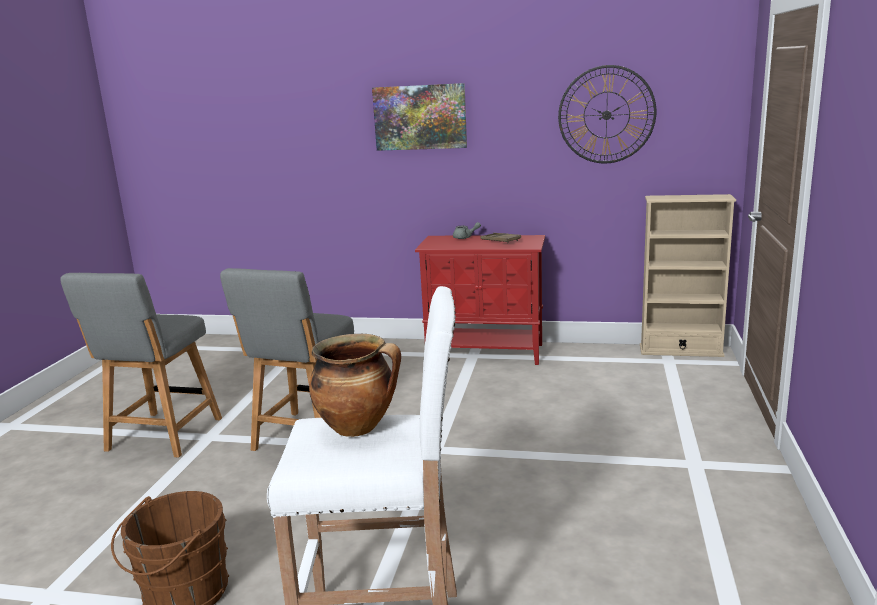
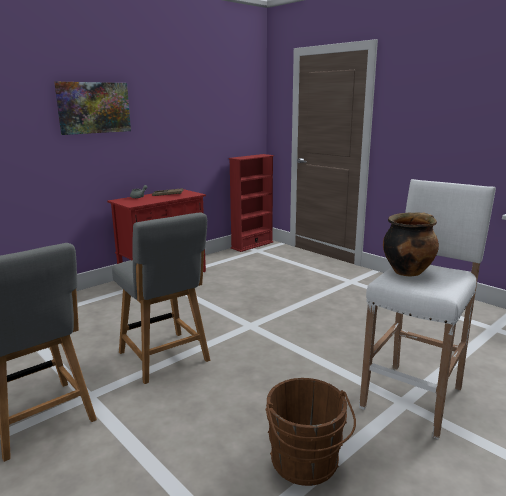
camera: 55 degrees left, 0 degrees up
(606, 115) = (207, 109): wall clock -> none
(680, 350) = (252, 245): beige bookcase -> red bookcase

